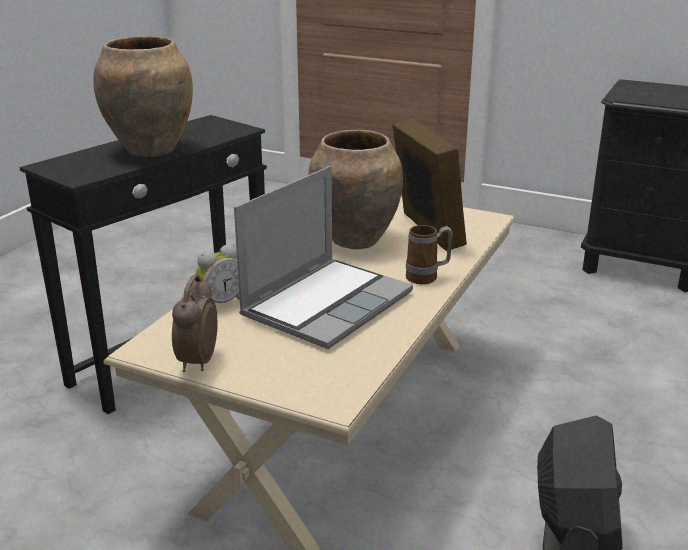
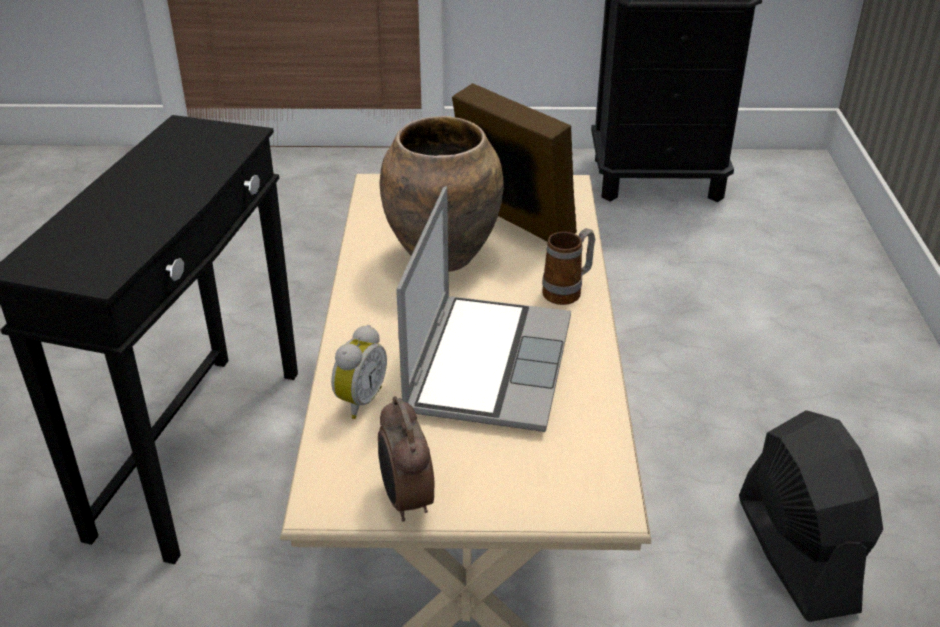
camera: 25 degrees left, 10 degrees up
(152, 150) = (155, 200): brown vase -> none

